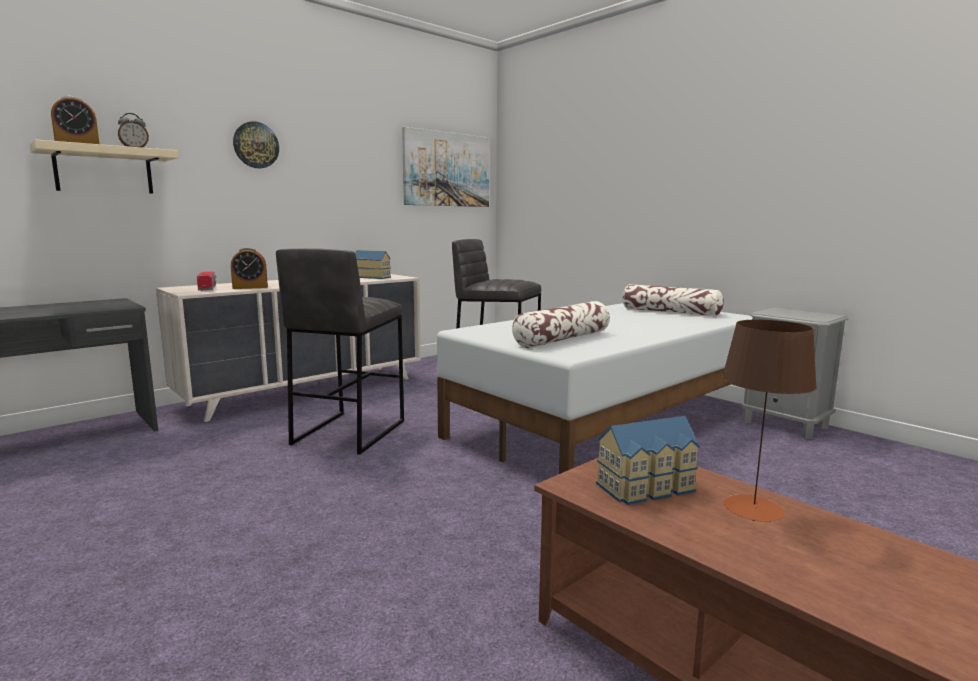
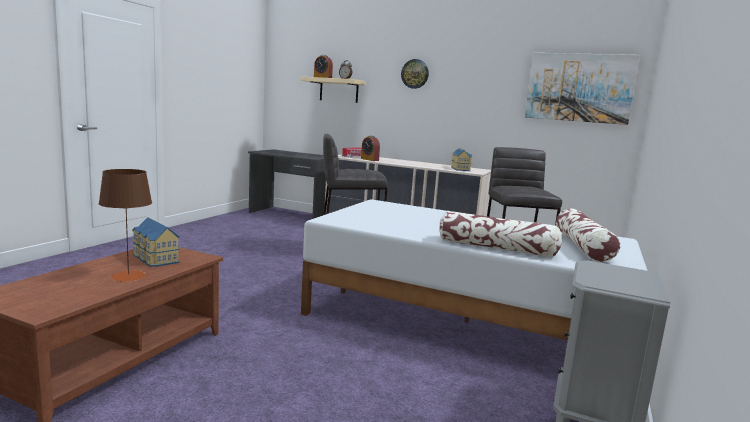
camera: 65 degrees right, 0 degrees up
(562, 339) = (379, 218): pillow -> pillow (496, 248)

